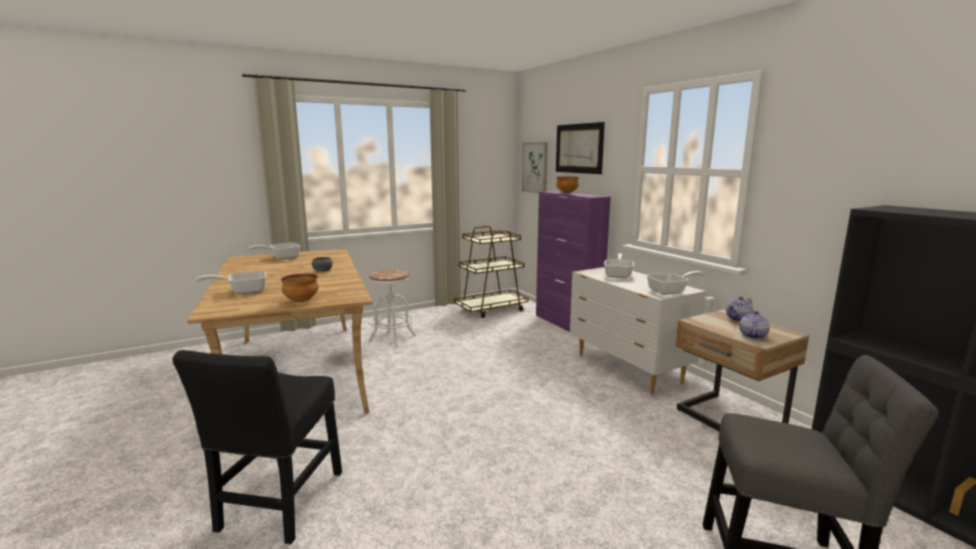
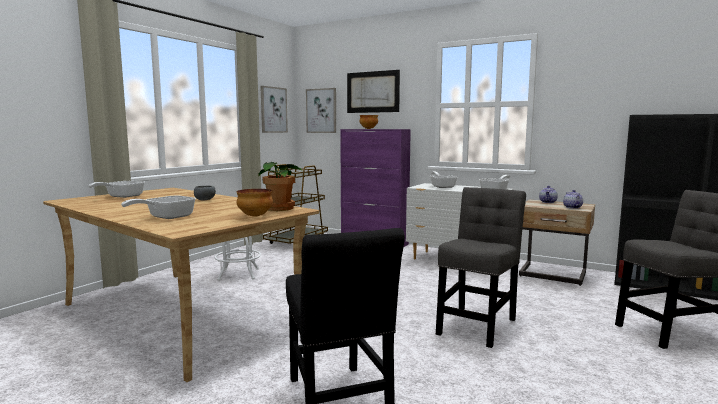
camera: 30 degrees left, 5 degrees down
(346, 293) = (280, 208): none -> potted plant
(483, 166) = (273, 110): none -> picture
(524, 463) = (477, 324): none -> grey chair

